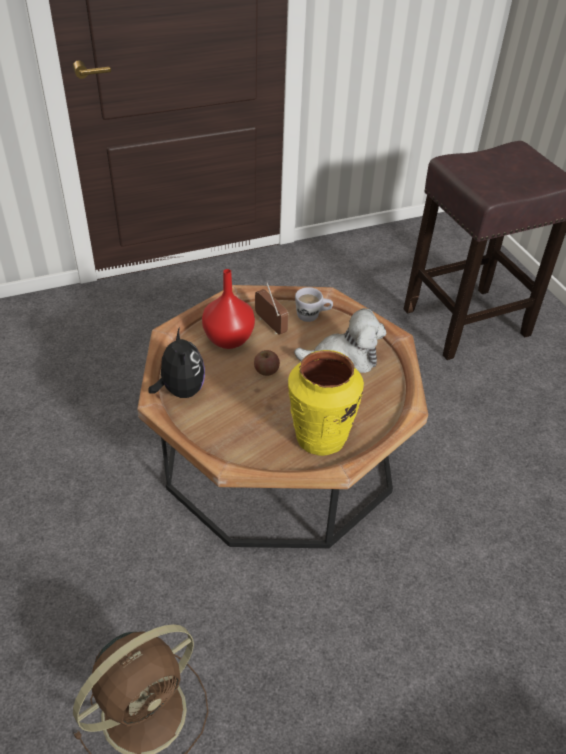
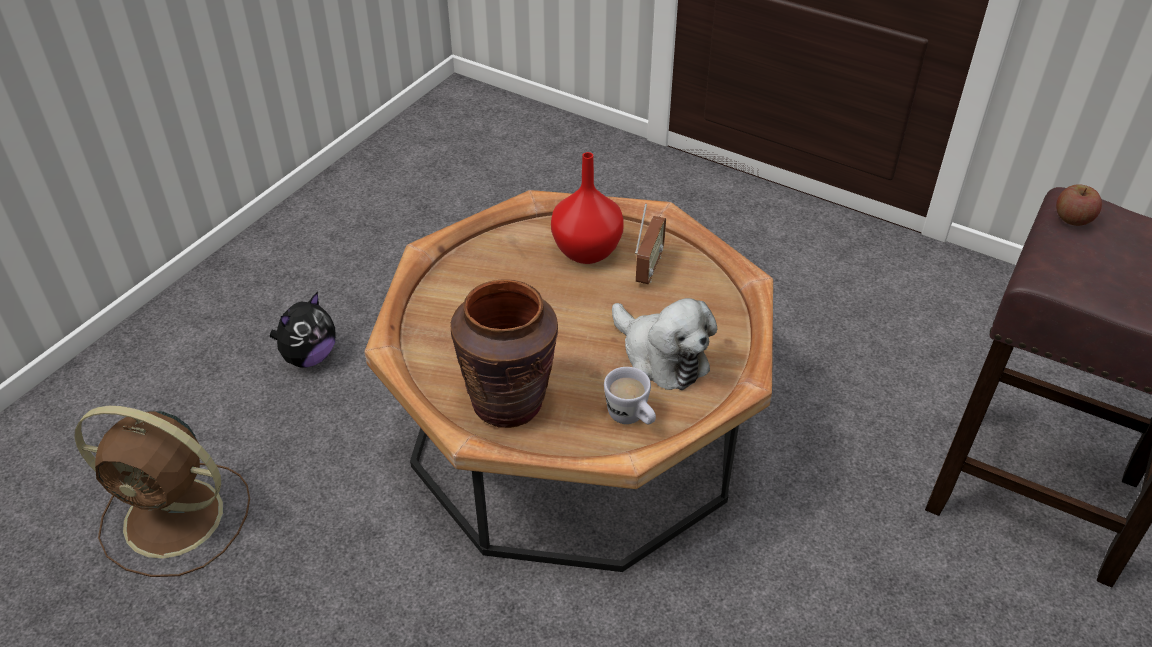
camera: 55 degrees right, 0 degrees up
(180, 390) = (471, 261): plush toy -> plush toy (309, 357)
(266, 371) = (569, 305): apple -> apple (1072, 219)
(312, 316) = (706, 293): white mug -> white mug (631, 418)
(320, 437) = (508, 402): yellow vase -> brown vase

